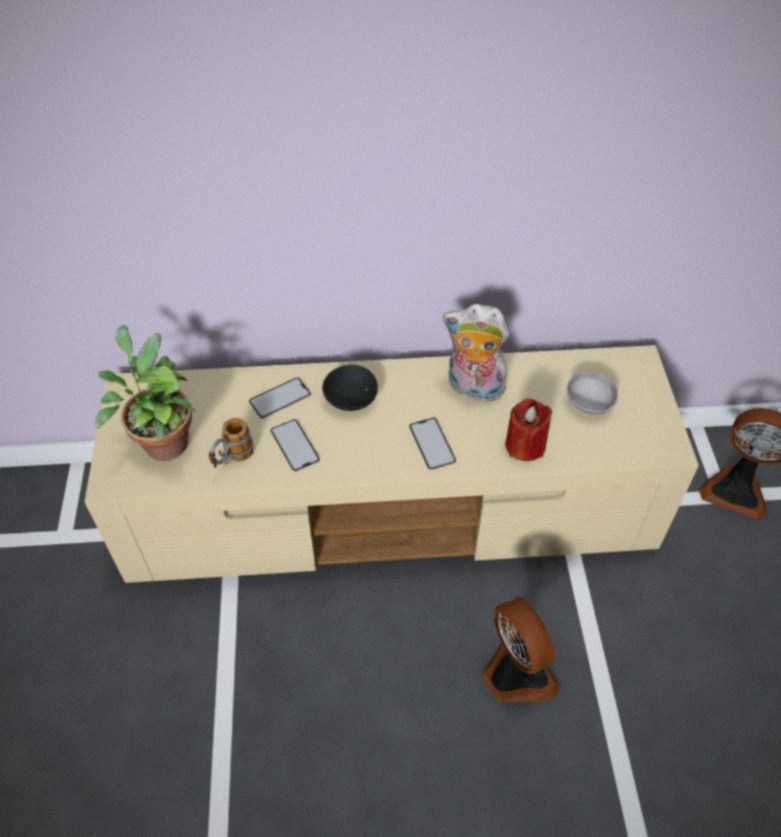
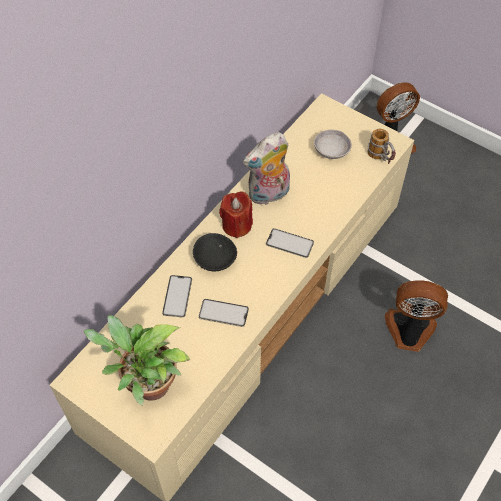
camera: 50 degrees left, 5 degrees up
(232, 460) = (202, 354): mug -> mug (381, 159)
(525, 445) = (332, 201): red candle -> red candle (237, 225)

